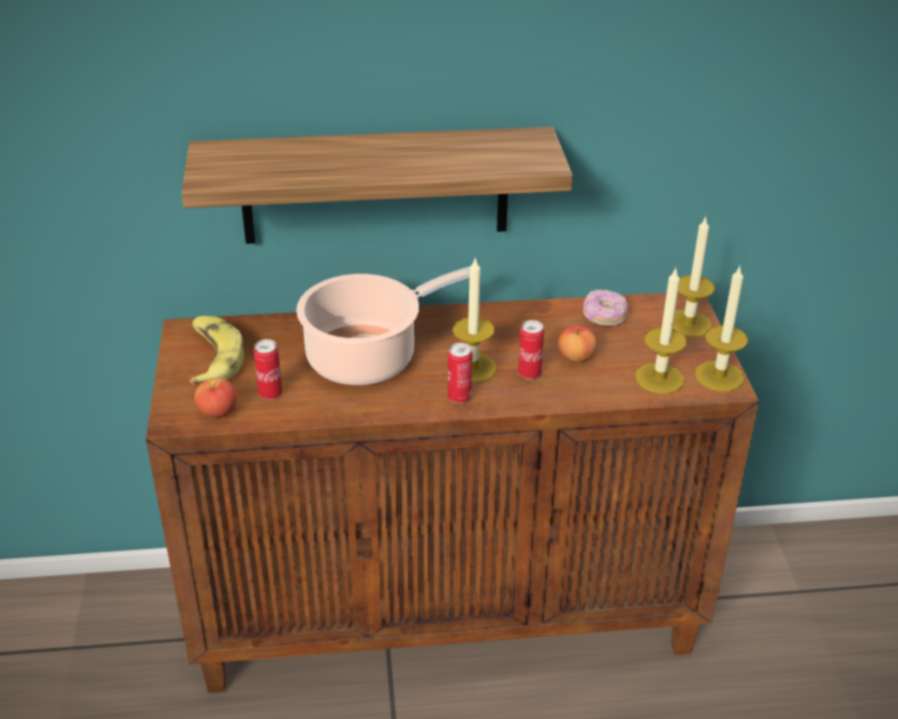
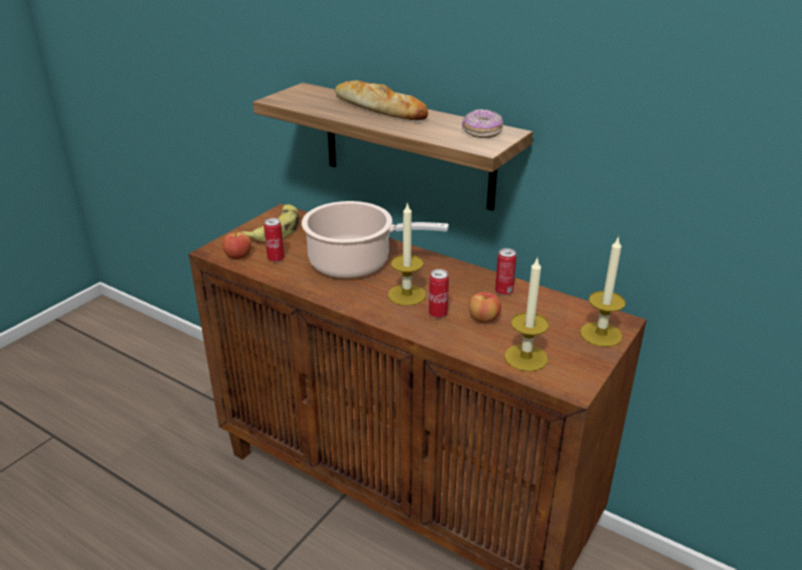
camera: 40 degrees right, 5 degrees down
(354, 149) = (380, 108): none -> bread
(459, 397) = (374, 307): can -> can (503, 291)
(604, 317) = (540, 304): donut -> donut (482, 133)
(719, 376) = (575, 377): candle -> none

